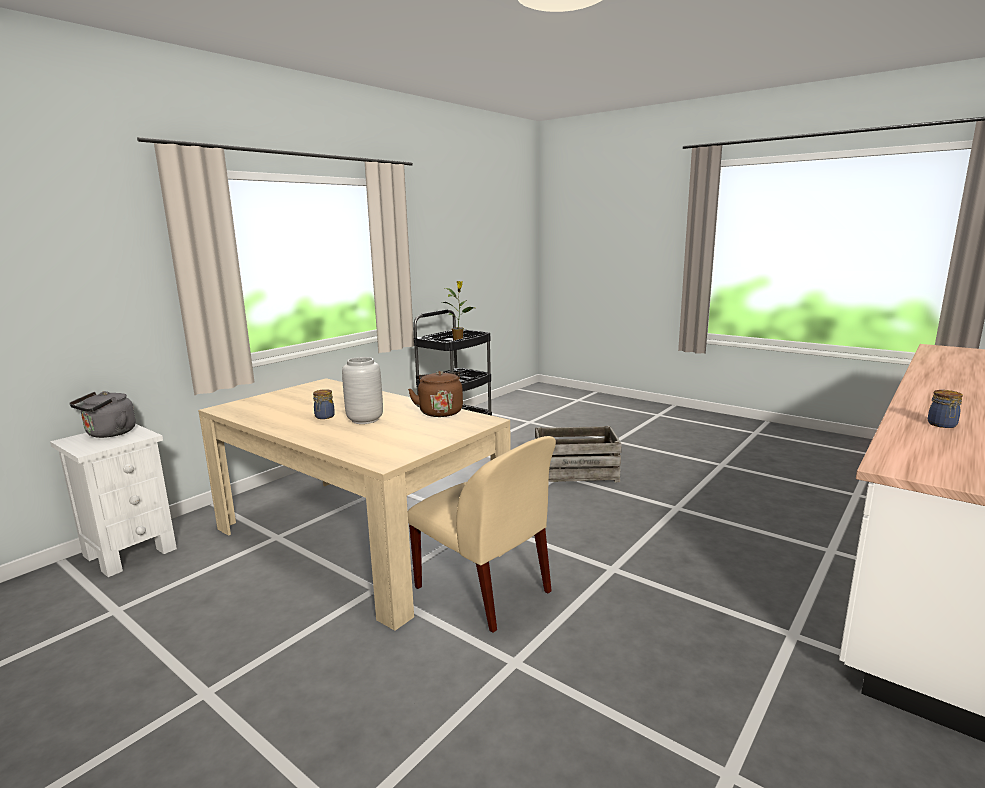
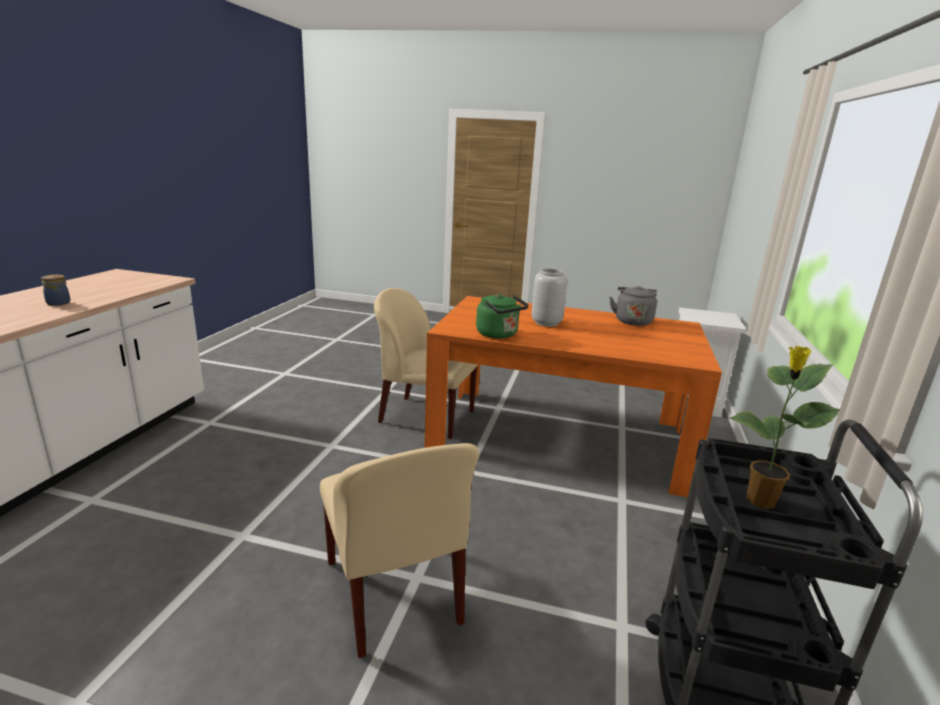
camera: 155 degrees right, 5 degrees up
(109, 434) = (720, 319): grey kettle -> grey kettle (632, 321)
(324, 417) = (584, 323): jar -> none
(359, 538) = (558, 437): beige dining table -> orange dining table
(439, 412) = (499, 334): brown kettle -> green kettle
(575, 472) = (393, 594): crate -> beige chair

